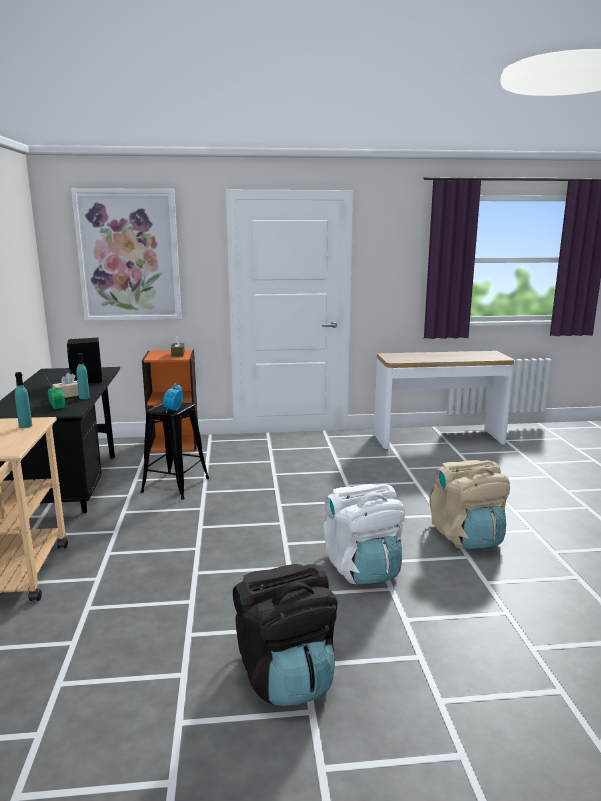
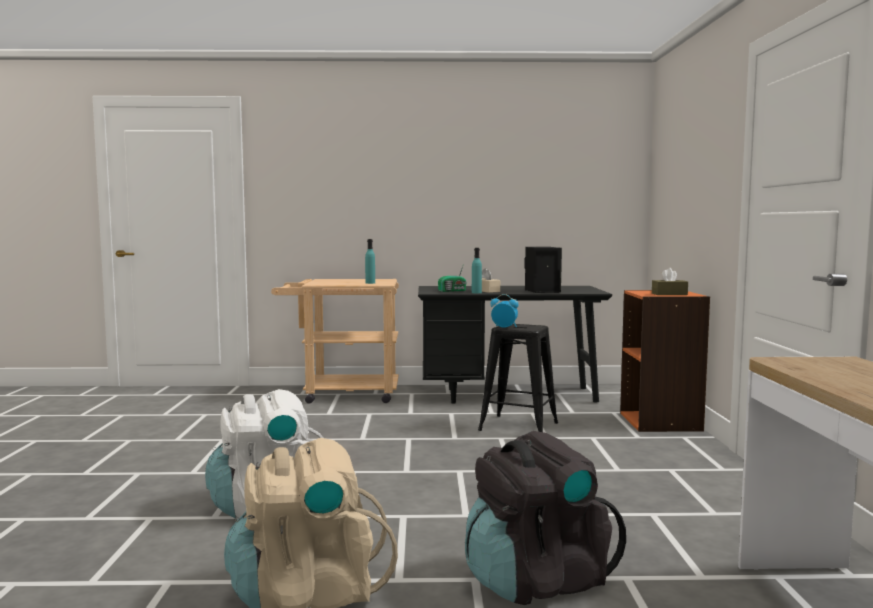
camera: 95 degrees right, 10 degrees down
(129, 256) = (685, 162): picture -> none
(286, 674) = (135, 467): black backpack -> black backpack (536, 580)

